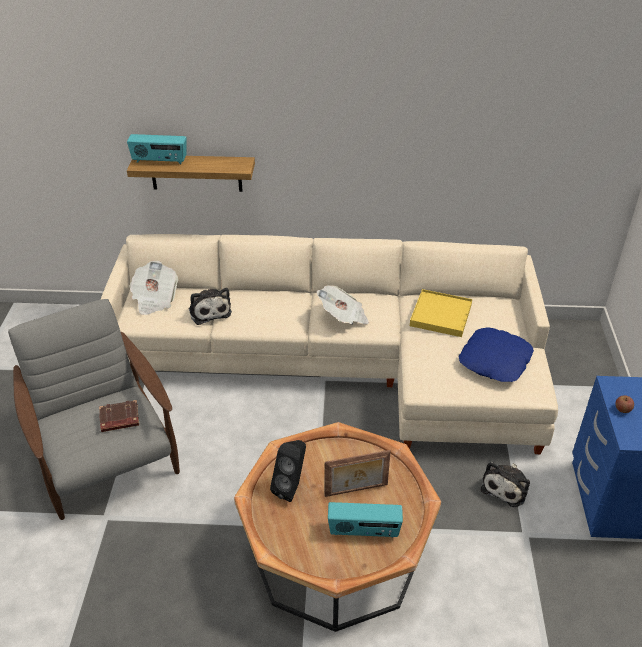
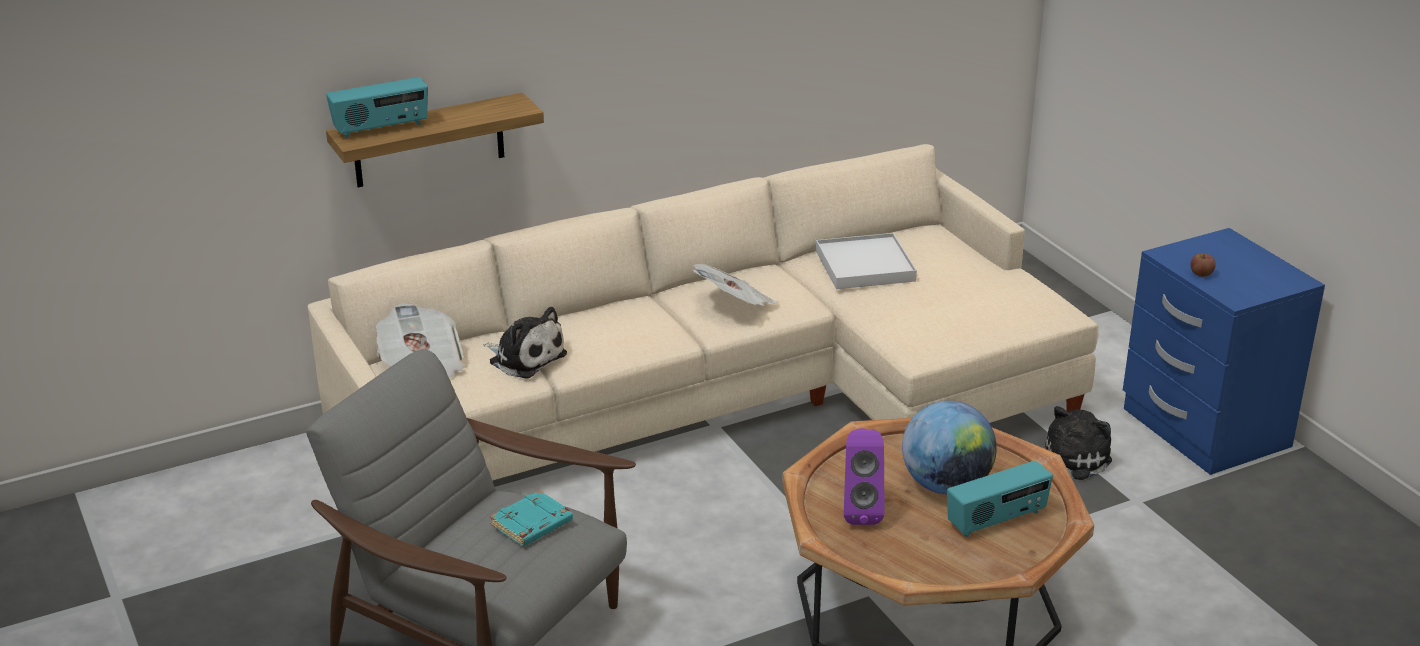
camera: 30 degrees left, 10 degrees down
(119, 419) = (532, 525): brown book -> turquoise book
(291, 487) = (860, 511): black speaker -> purple speaker
(356, 491) = (946, 485): picture frame -> globe
(441, 315) = (865, 266): yellow tray -> white tray
(495, 361) = (982, 294): blue pillow -> none
(506, 487) = (1070, 461): plush toy -> plush toy turned 135 degrees counterclockwise

